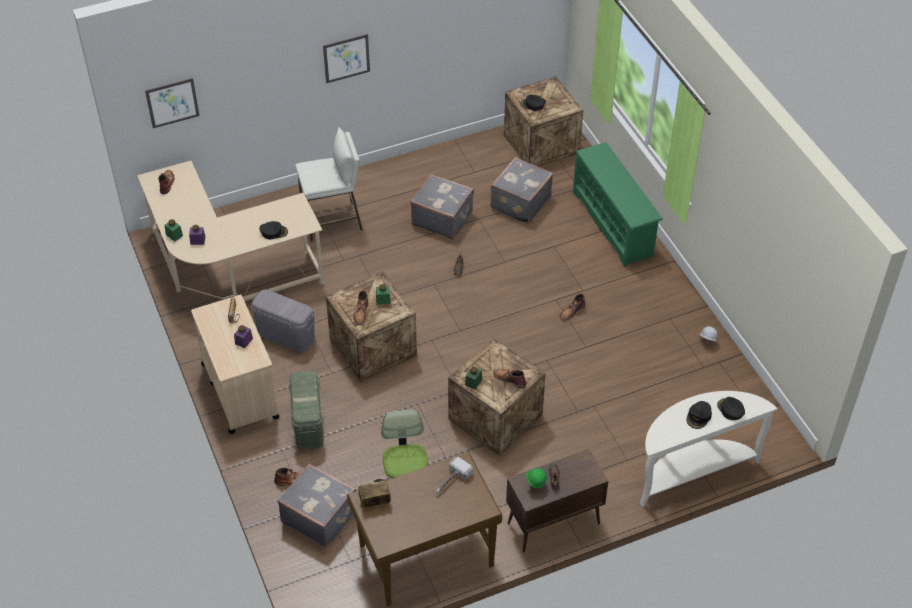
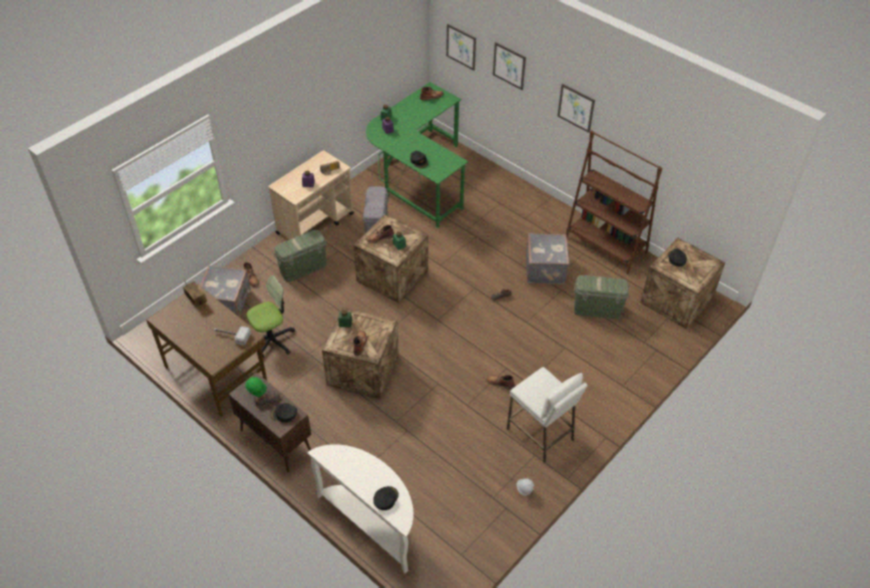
camera: 65 degrees right, 0 degrees up
(227, 271) = (417, 177): beige desk -> green desk
(247, 76) = (509, 66): none -> picture
(332, 221) = (500, 210): white stool -> white stool (540, 434)
(438, 161) = (606, 245): none -> brown bookcase
(519, 203) = (597, 309): grey suitcase -> green storage box
(613, 224) = (619, 379): green shoe rack -> none
(699, 417) = (366, 477): black cap -> black cap (284, 414)

